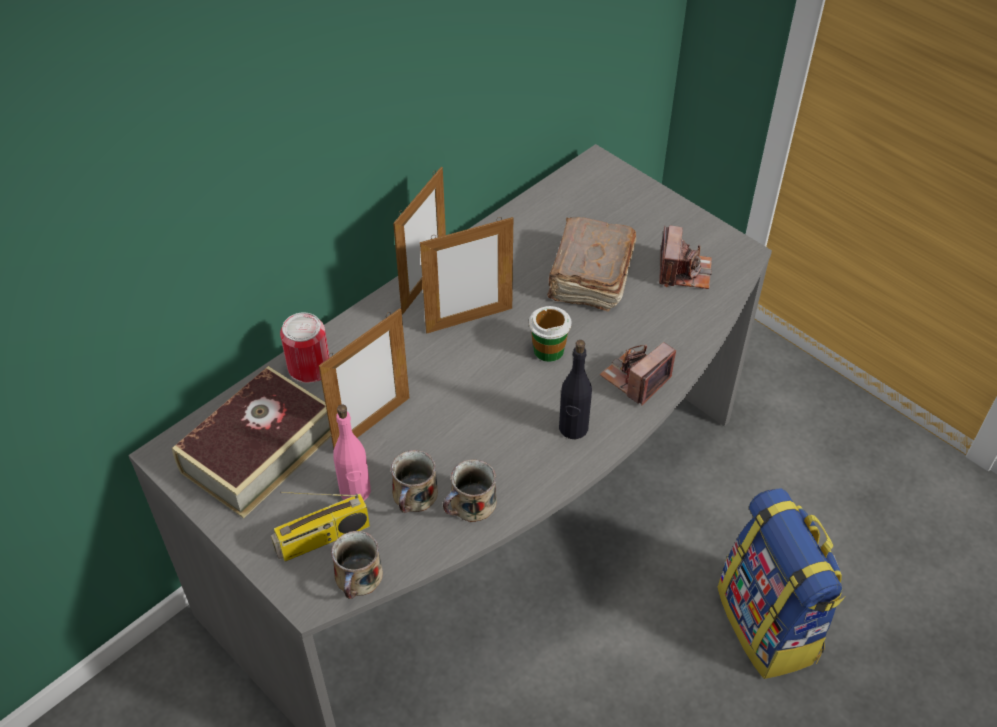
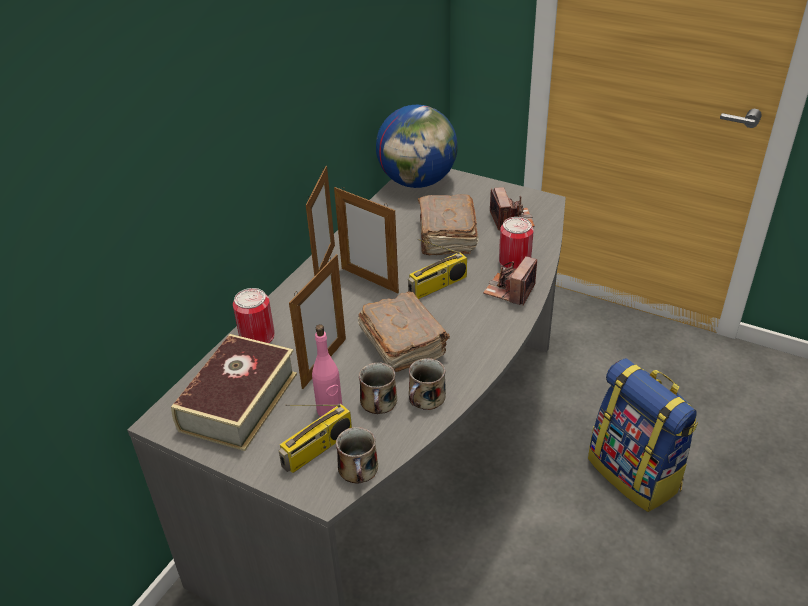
camera: 15 degrees left, 10 degrees down
(469, 320) = (369, 280): picture frame -> picture frame turned 75 degrees clockwise
(474, 421) = (402, 343): none -> brown book
(548, 350) = (437, 286): cup -> radio
(573, 428) = (479, 331): black bottle -> none
(587, 182) = (417, 182): none -> globe
(659, 337) = (514, 262): none -> can

